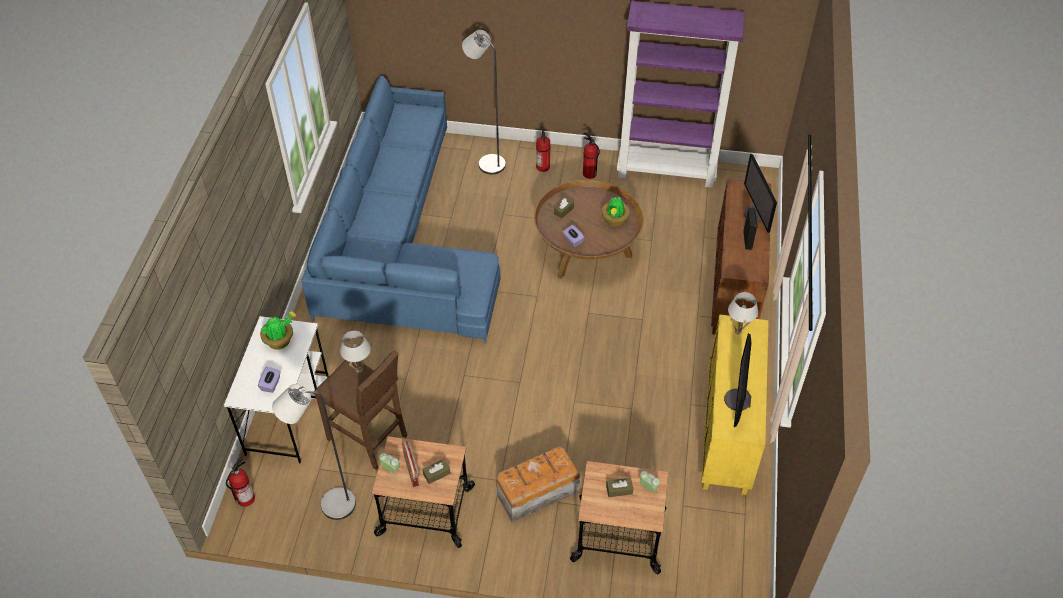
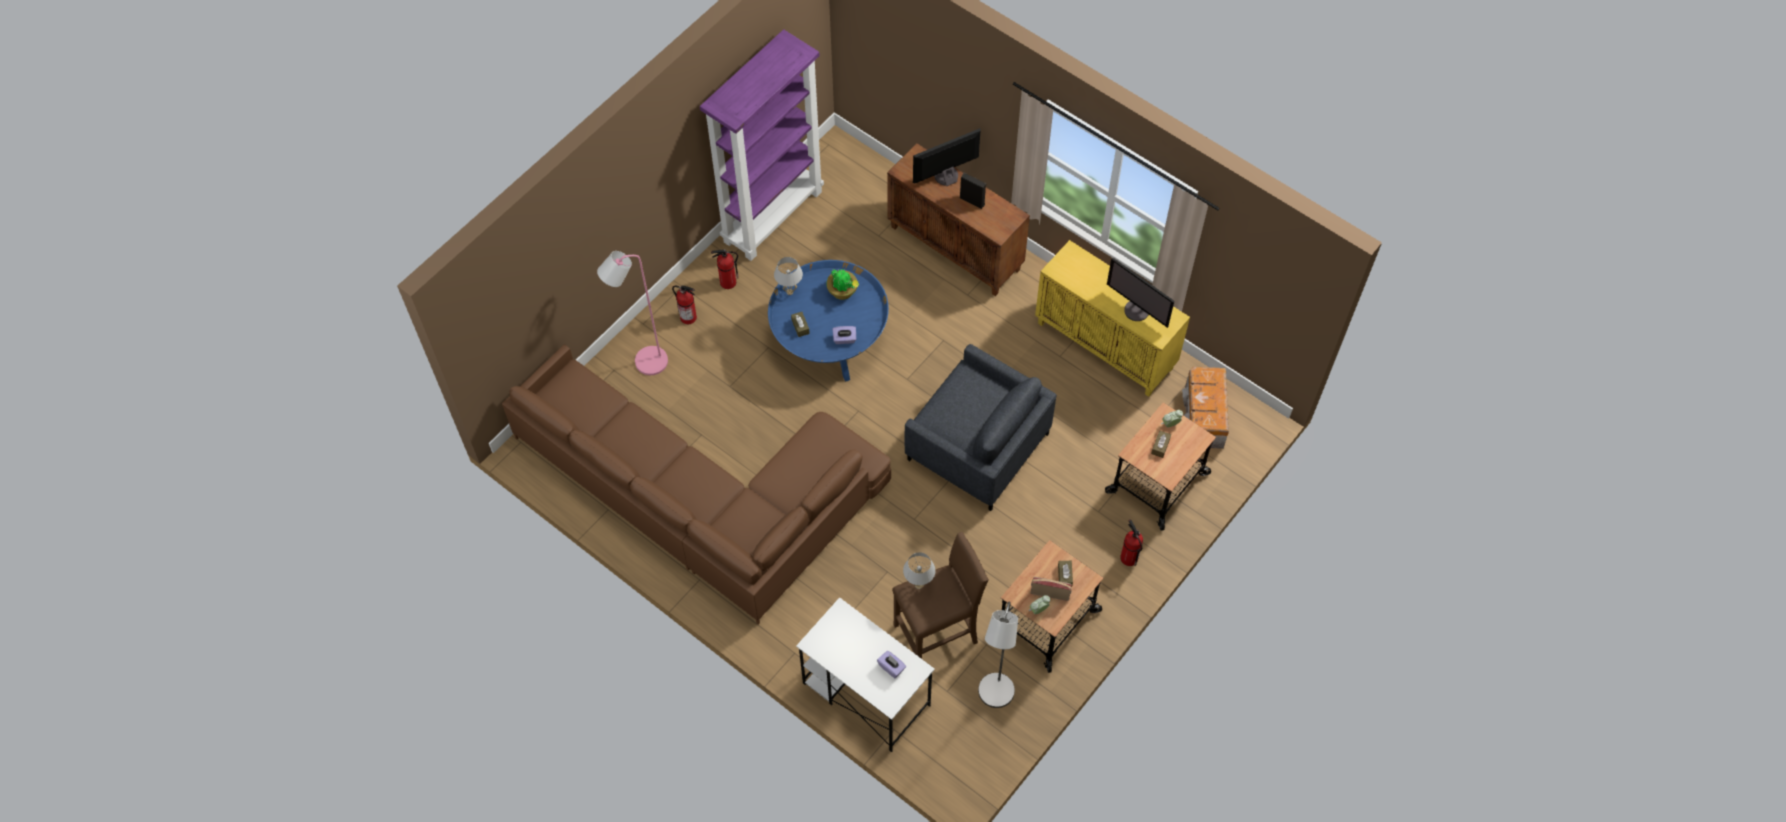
camera: 60 degrees left, 10 degrees up
(246, 498) = (942, 768): fire extinguisher -> fire extinguisher (1128, 557)
(280, 341) = (841, 639): potted plant -> none
(400, 242) = (704, 497): blue sofa -> brown sofa
(487, 162) = (645, 363): grey floor lamp -> pink floor lamp
(536, 493) = (1079, 524): storage box -> storage box (1203, 417)
(559, 387) = (977, 447): none -> grey armchair
(586, 251) = (829, 339): brown coffee table -> blue coffee table
(738, 331) = (1068, 268): white table lamp -> white table lamp (790, 292)
(756, 214) = (946, 176): monitor -> monitor turned 135 degrees clockwise

